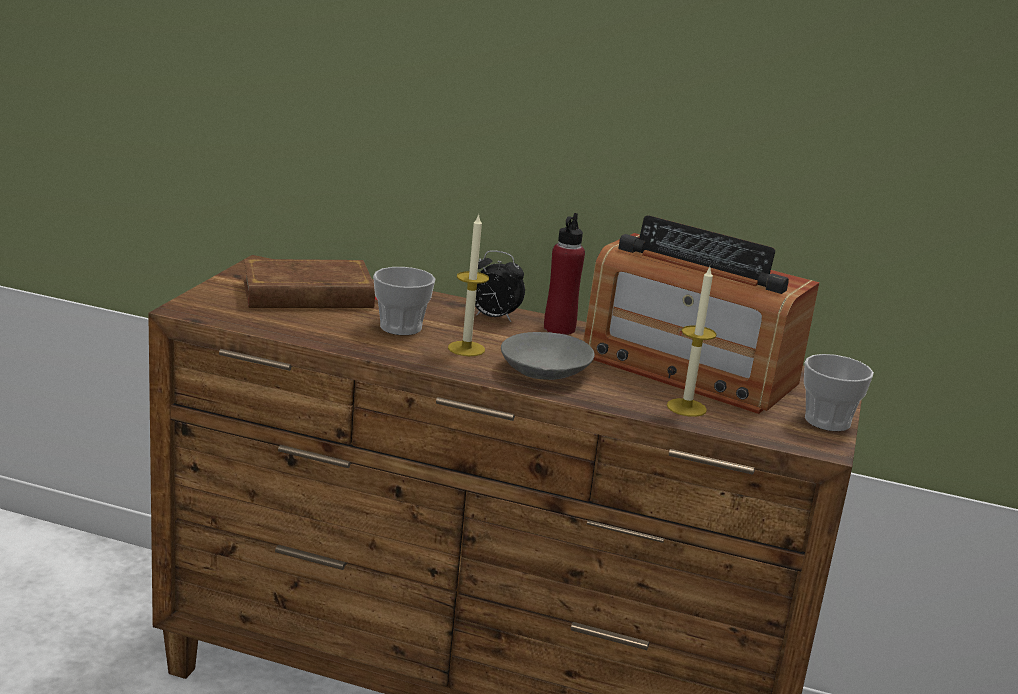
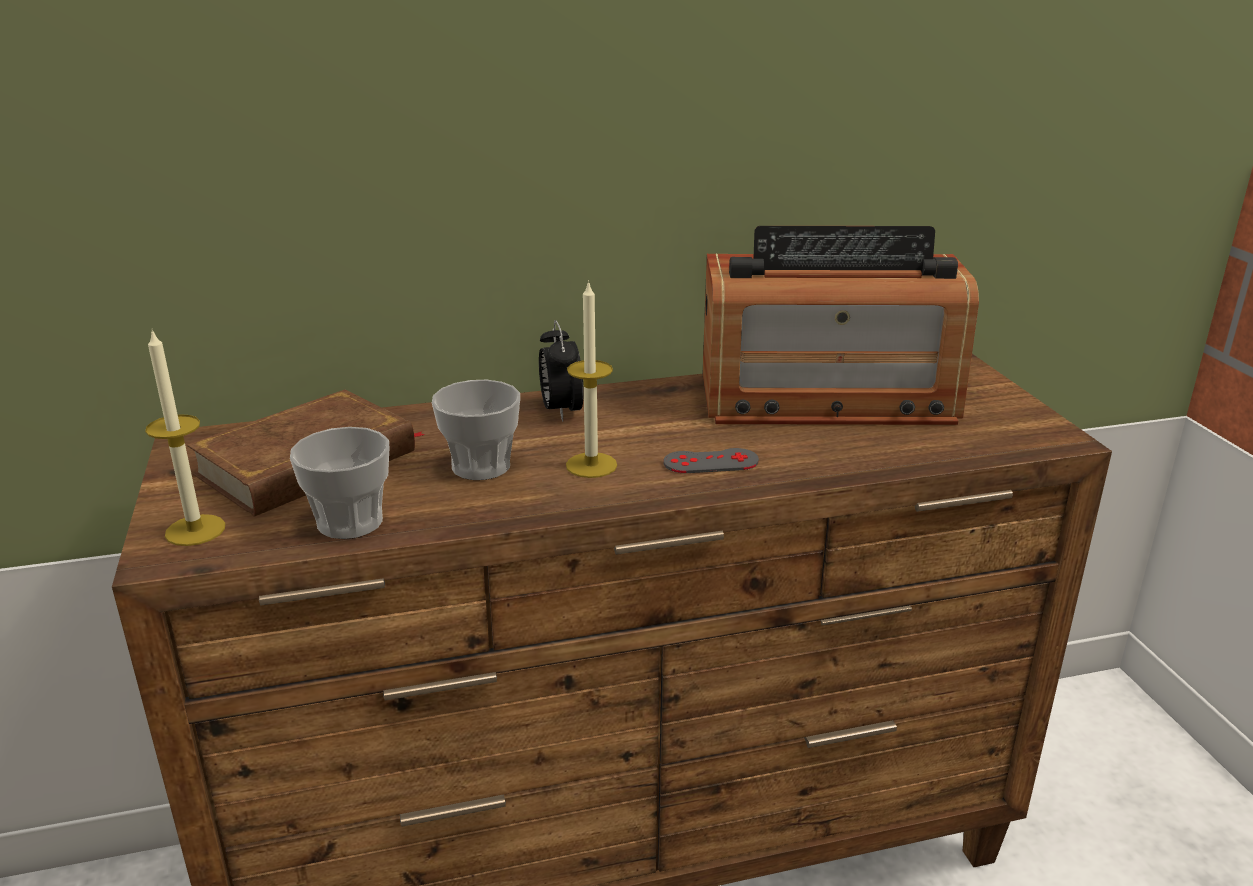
camera: 30 degrees left, 5 degrees up
(493, 318) = (561, 411): alarm clock -> alarm clock turned 90 degrees clockwise
(544, 372) = (711, 462): grey bowl -> grey game controller
(559, 329) = (643, 398): red bottle -> none
(686, 407) = (895, 446): candle -> candle (195, 530)
(827, 421) = (1016, 407): cup -> cup (350, 522)

